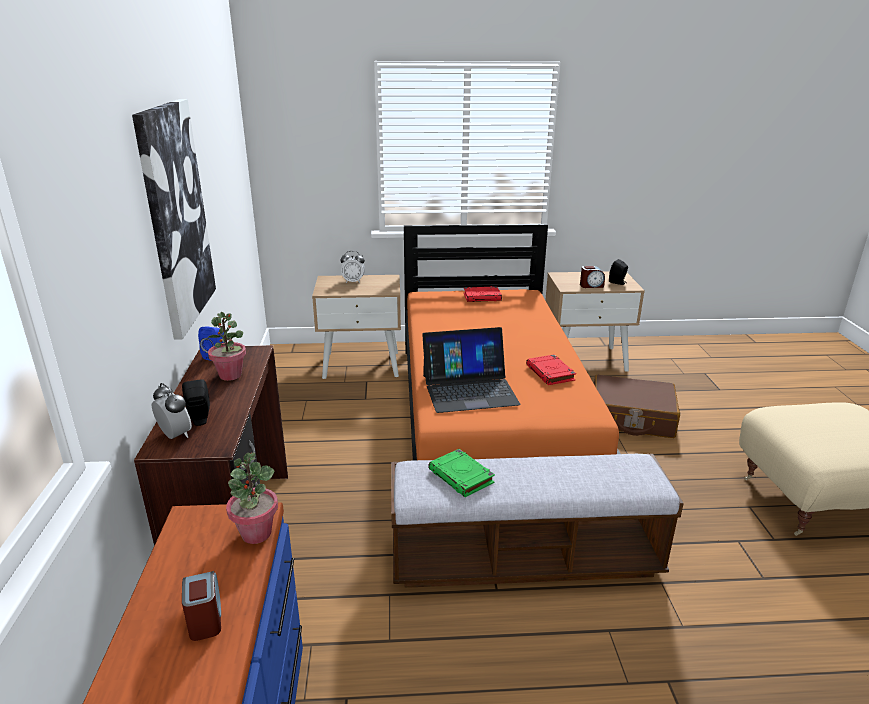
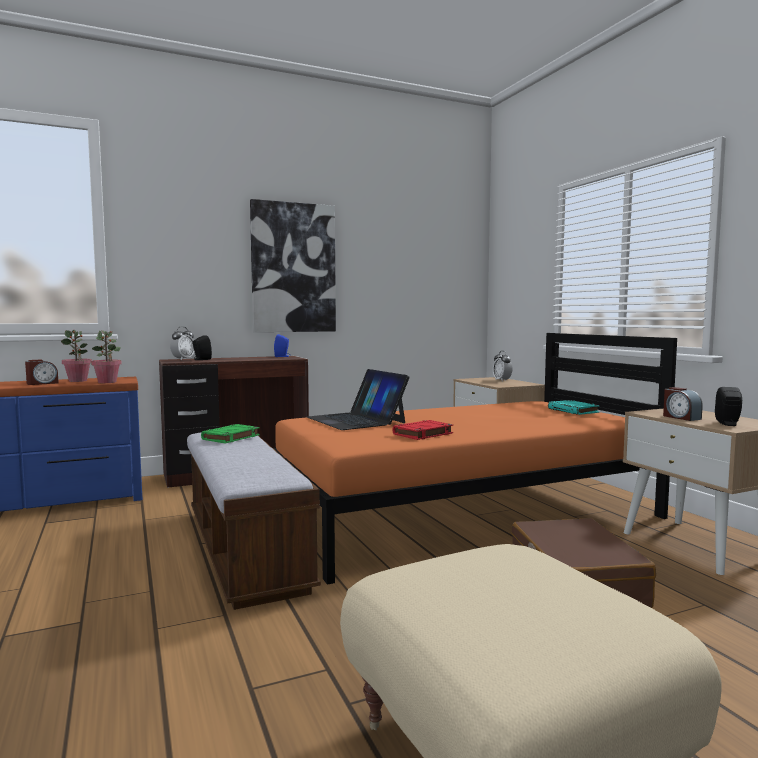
camera: 70 degrees right, 20 degrees down
(230, 375) = (258, 358): potted plant -> potted plant (78, 381)
(482, 297) = (573, 411): red book -> turquoise book

